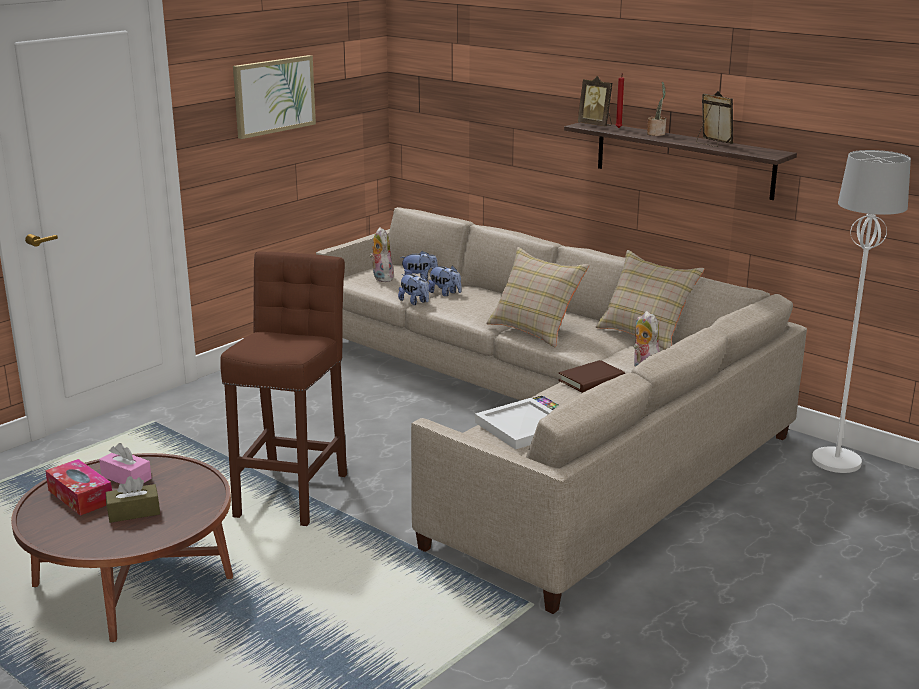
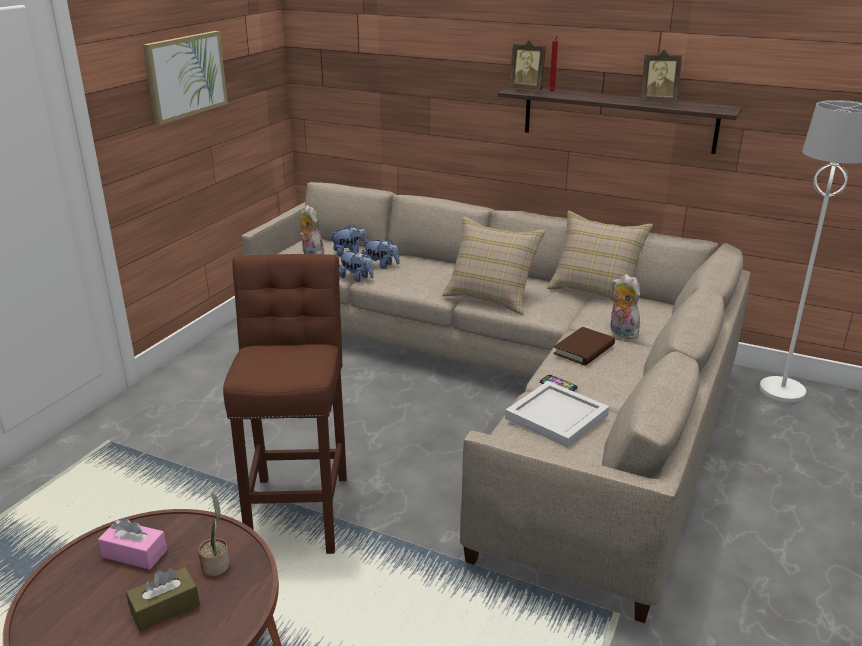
camera: 15 degrees left, 5 degrees up
(80, 496) = (86, 595): tissue box -> none
(656, 134) = (593, 95): potted plant -> potted plant (216, 564)
(712, 144) = (657, 102): picture frame -> picture frame turned 150 degrees clockwise

